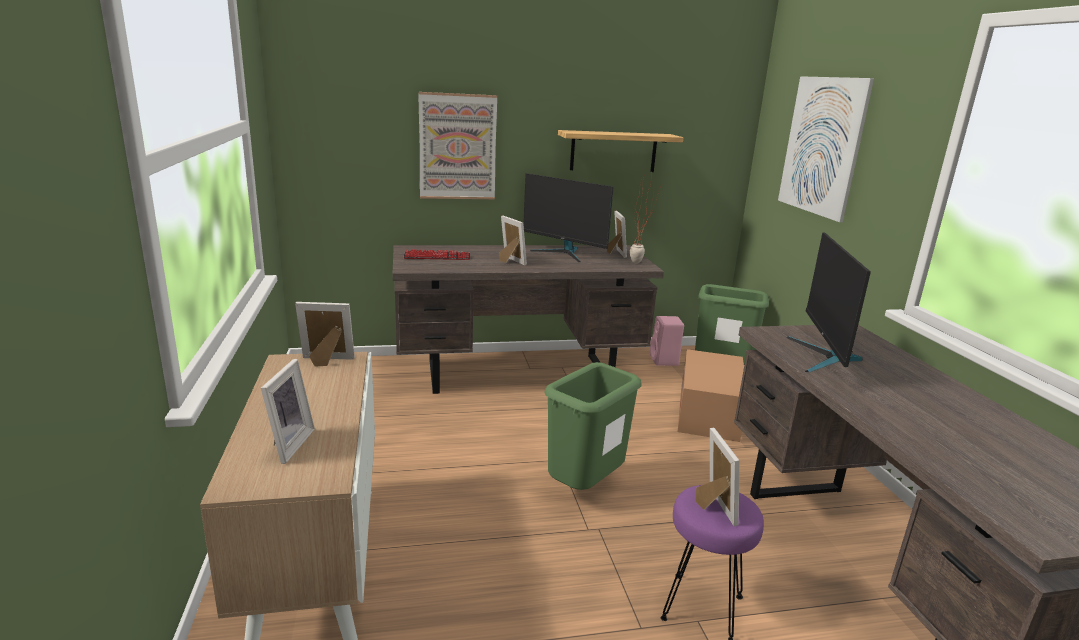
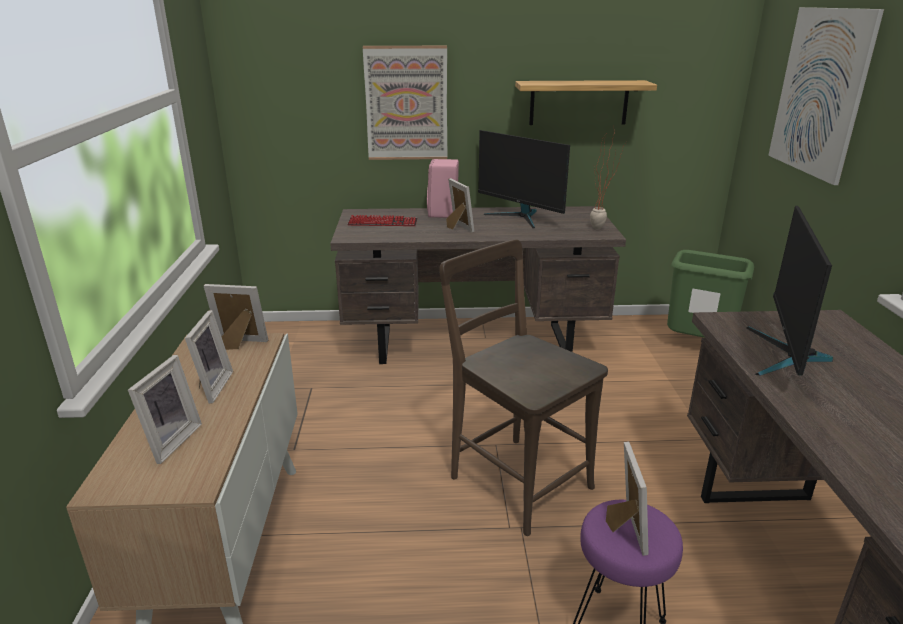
camera: 10 degrees right, 5 degrees up
(584, 487) = (515, 478): green trash can -> brown chair
(615, 253) = (577, 216): picture frame -> picture frame (210, 387)
(664, 361) = (634, 332): pink speaker -> pink speaker (443, 214)
(708, 413) = (672, 396): cardboard box -> none

